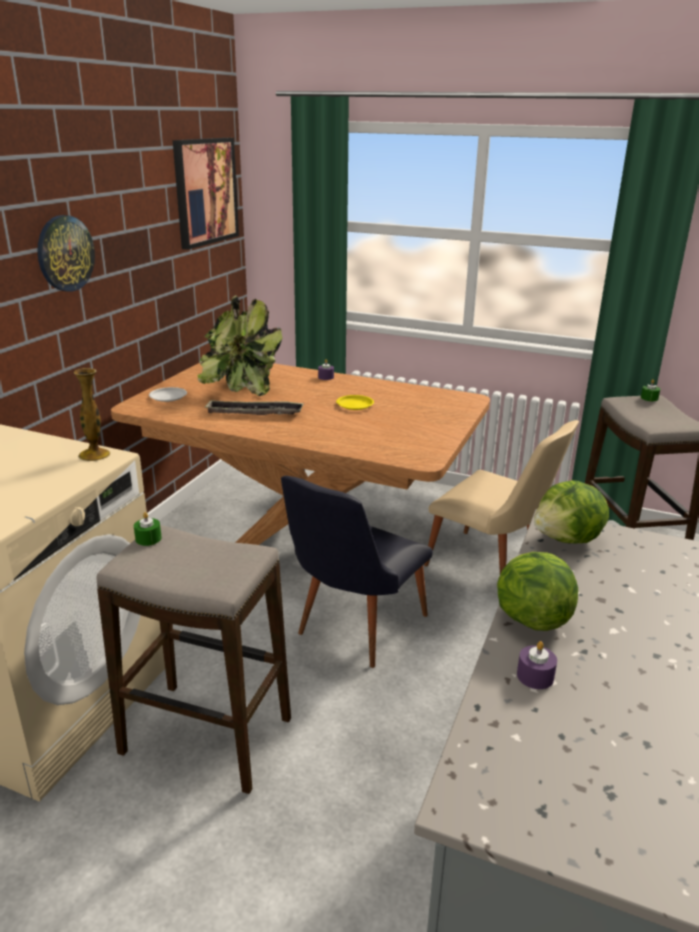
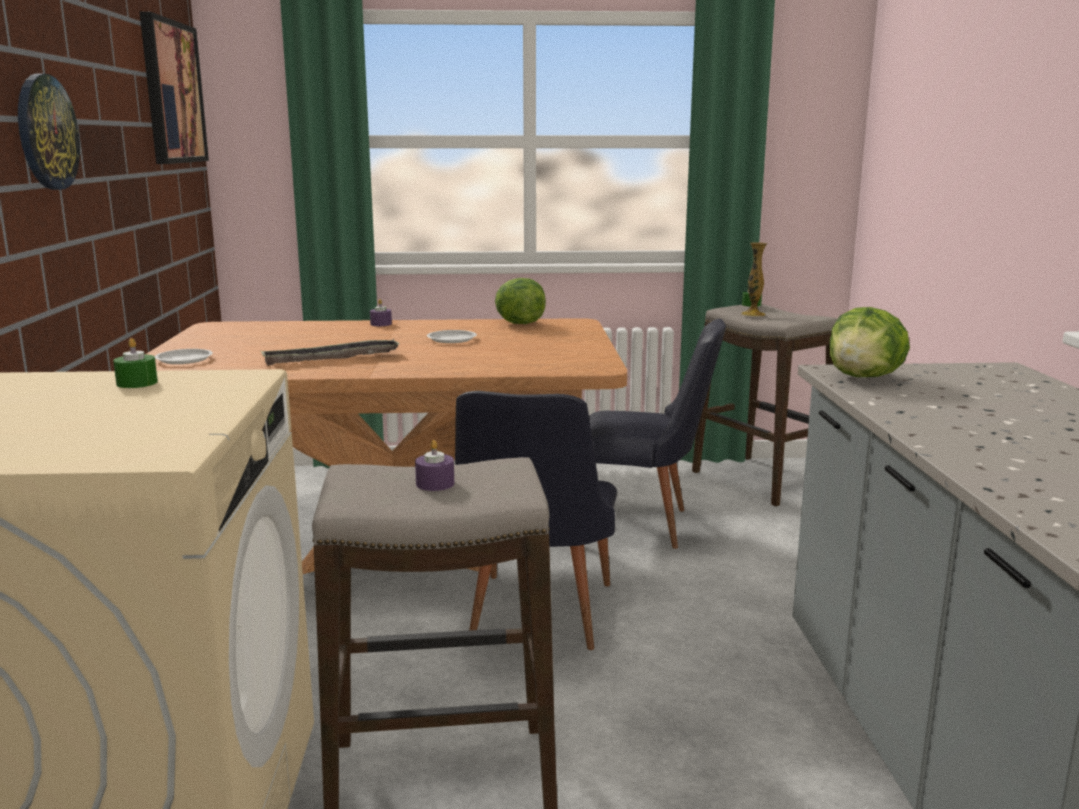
camera: 25 degrees left, 10 degrees down
(94, 455) = (220, 377): vase -> vase (753, 314)
(148, 539) = (348, 475): green candle -> green candle (137, 383)
(238, 385) = (273, 341): potted plant -> none
(354, 405) = (451, 340): yellow plate -> white plate
(492, 567) = (640, 525): beige chair -> black chair
(530, 618) = (925, 427): lettuce -> lettuce (519, 323)
(535, 676) = (999, 460): purple candle -> purple candle (435, 483)

